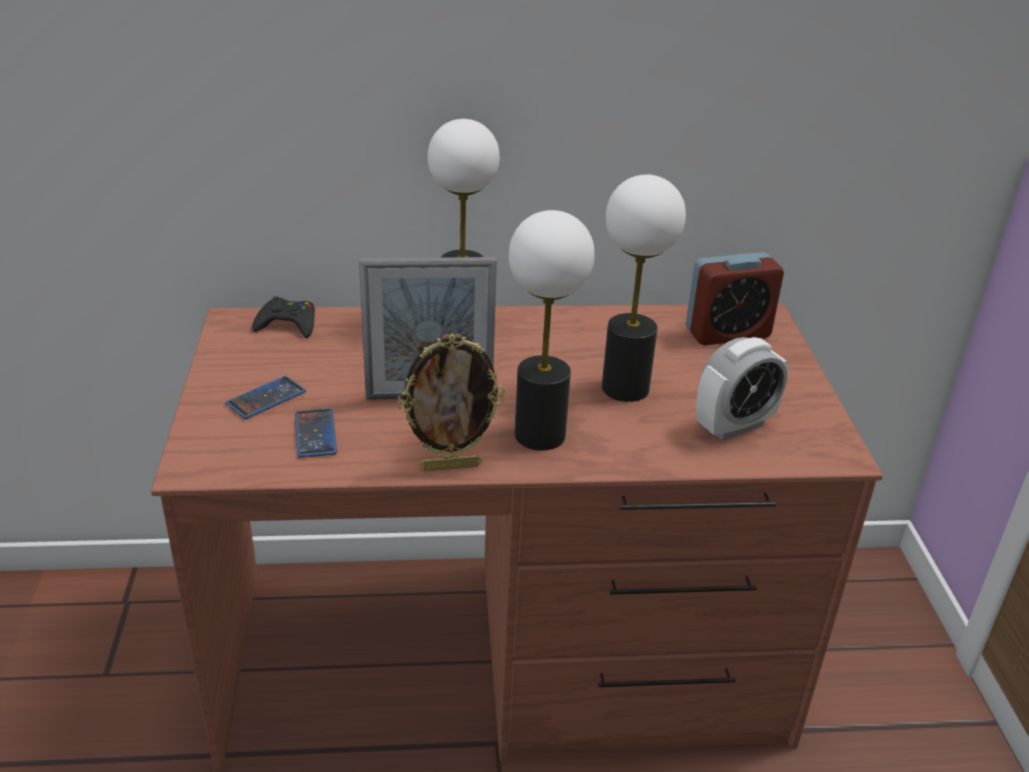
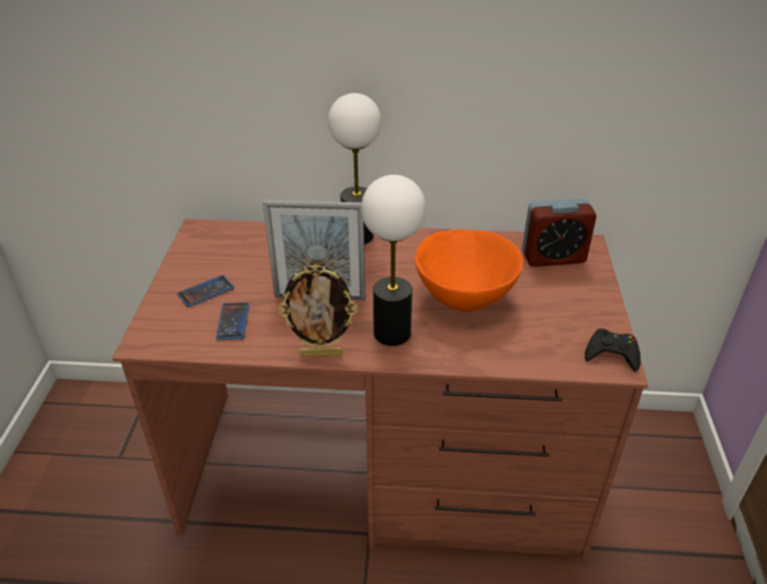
camera: 10 degrees right, 5 degrees up
(288, 324) = (234, 234): black game controller -> black game controller (612, 354)
(626, 388) = (465, 299): table lamp -> orange bowl
(734, 426) = (540, 335): alarm clock -> none

